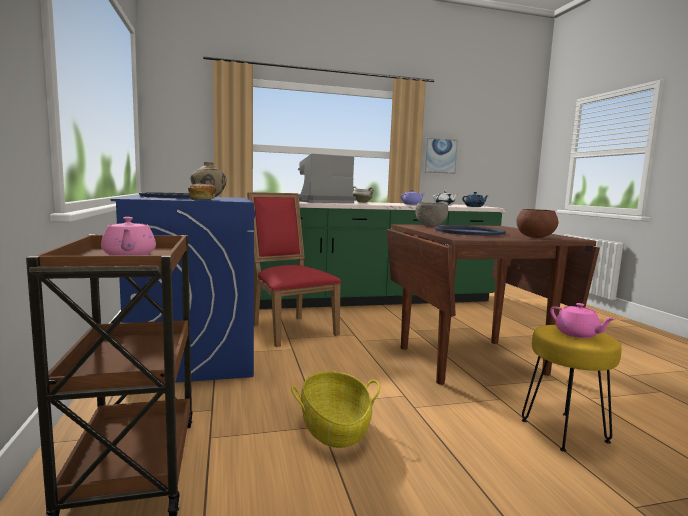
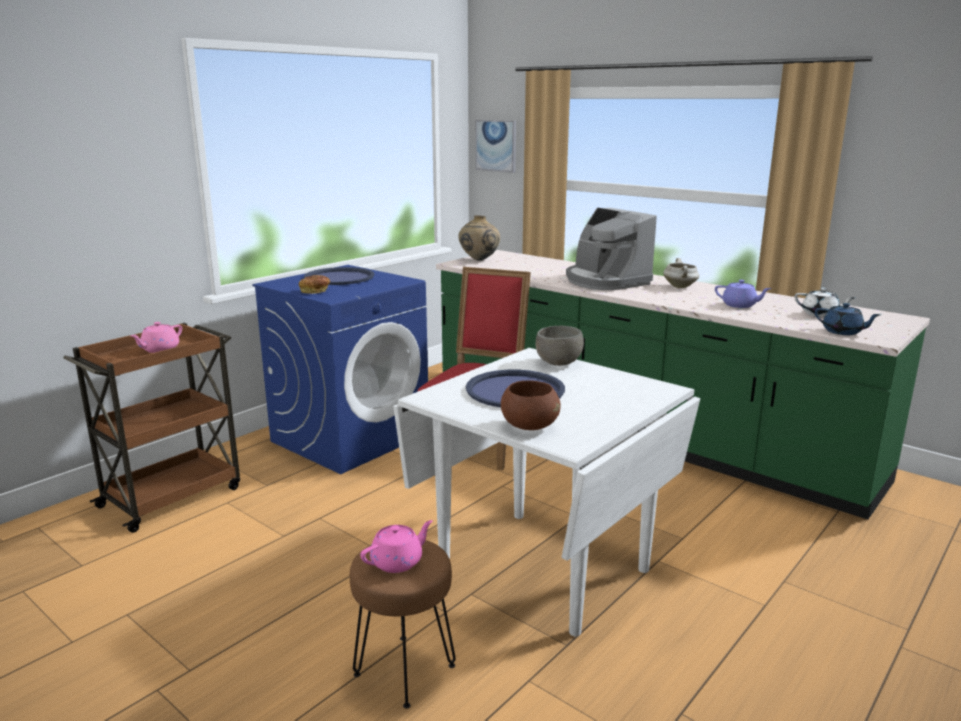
camera: 55 degrees right, 10 degrees up
(323, 202) = (605, 281): coffee machine -> coffee machine turned 150 degrees counterclockwise
(334, 428) = (285, 542): basket -> none
(440, 156) = (891, 208): picture -> picture (496, 145)
(471, 361) = (542, 568): brown dining table -> white dining table
(564, 431) = (403, 670): yellow stool -> brown stool
(577, 334) = (398, 562): pink teapot -> pink teapot turned 150 degrees counterclockwise

